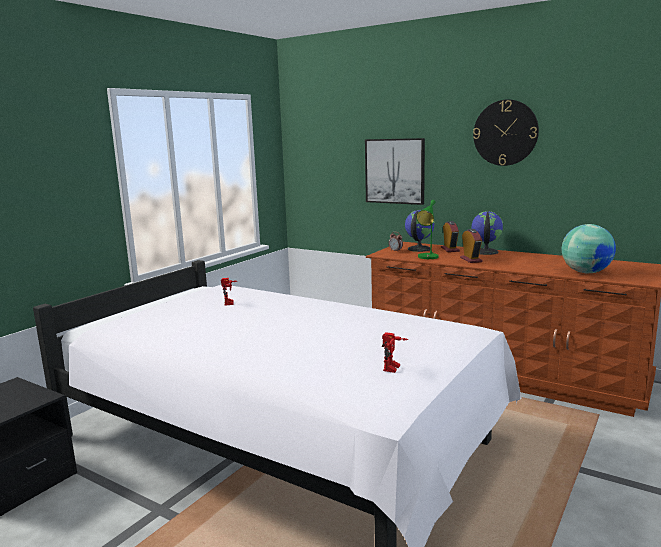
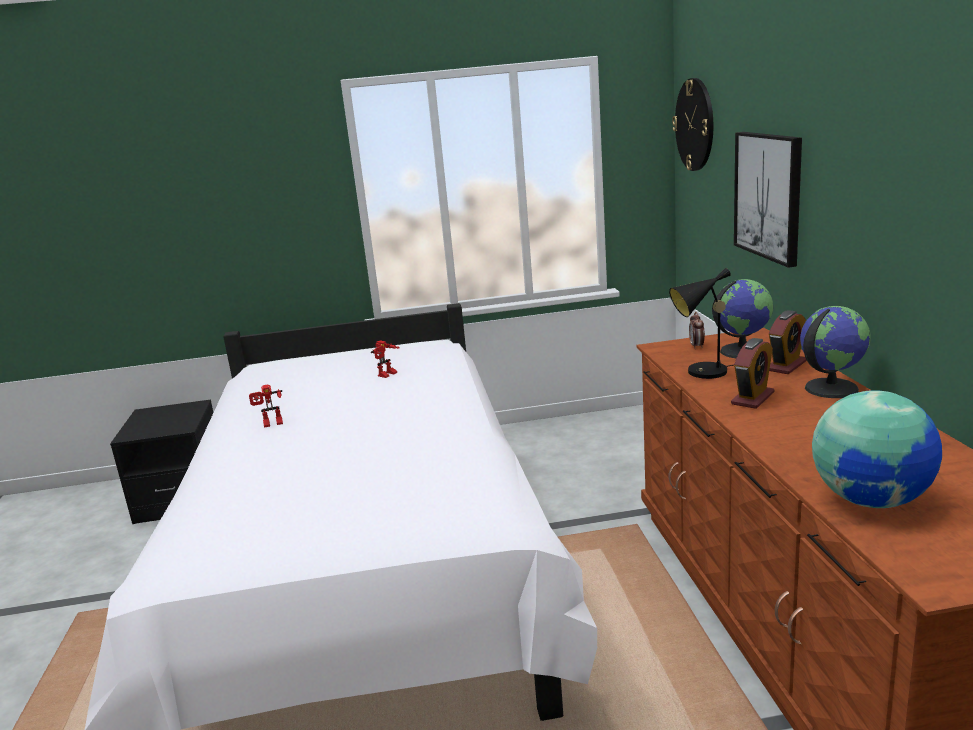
camera: 50 degrees right, 5 degrees up
(393, 369) = (274, 534): toy robot -> toy robot (271, 424)
(427, 257) = (702, 373): green table lamp -> black table lamp
(505, 133) = (903, 139): wall clock -> wall clock (695, 125)

